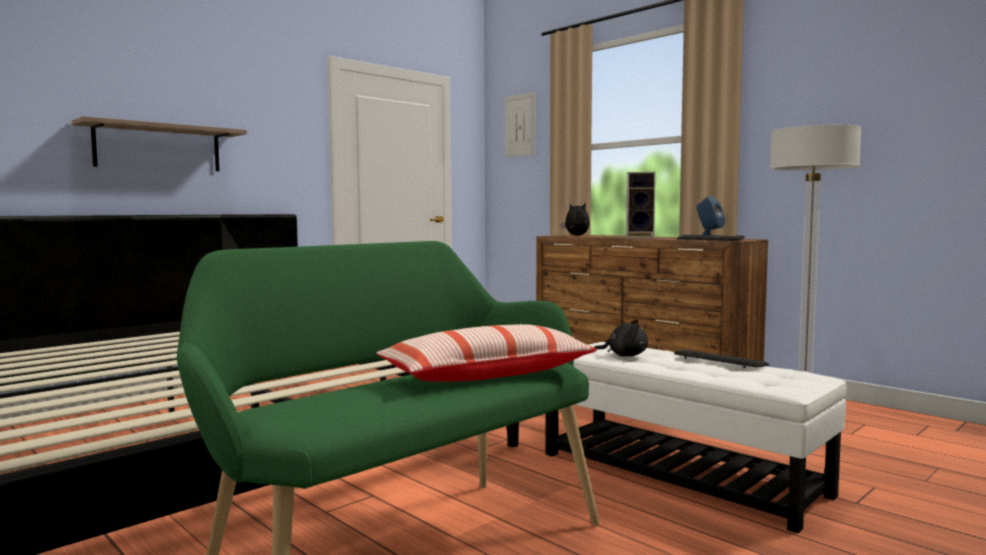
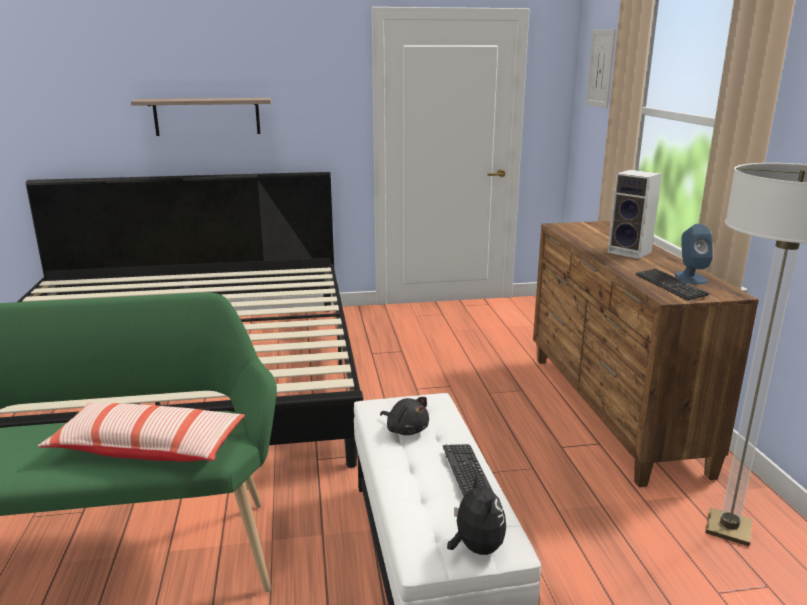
camera: 35 degrees right, 15 degrees up
(576, 235) = (585, 229): plush toy -> plush toy (476, 548)

